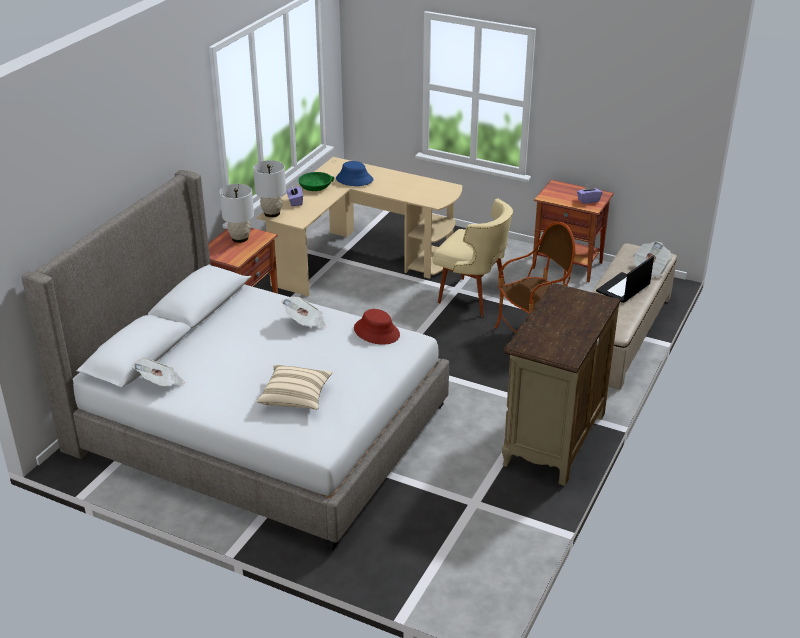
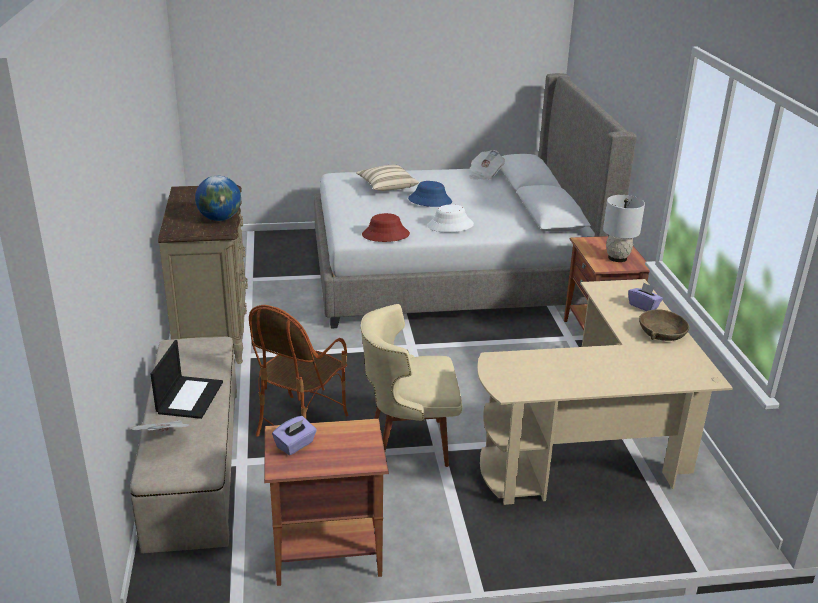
camera: 145 degrees right, 5 degrees down
(272, 213) = (637, 286): white table lamp -> none
(305, 323) = (450, 225): newspaper -> white hat
(315, 186) = (662, 333): green bowl -> brown bowl
(354, 179) = (640, 358): blue hat -> blue hat (430, 200)
(554, 304) = (220, 219): none -> globe

